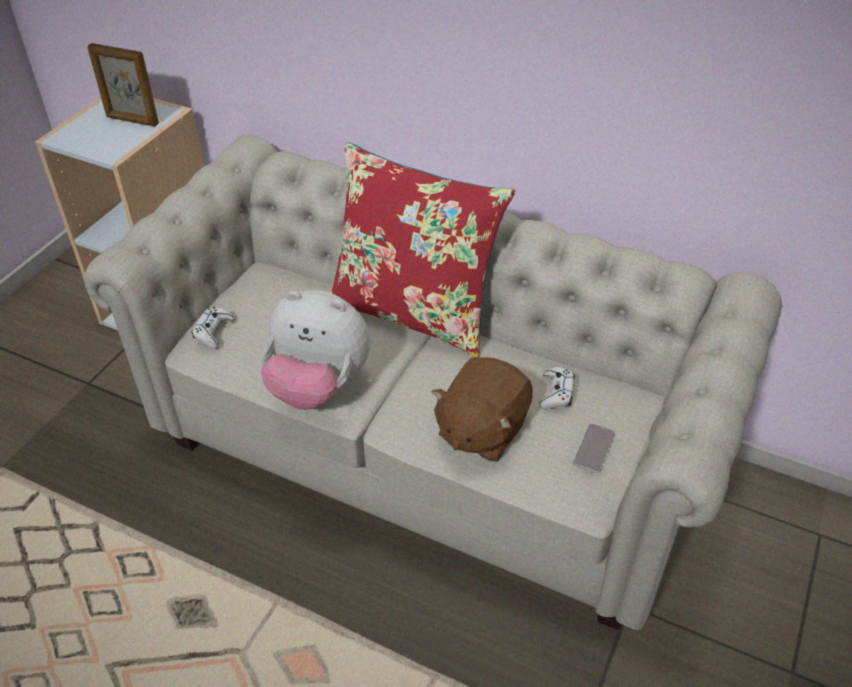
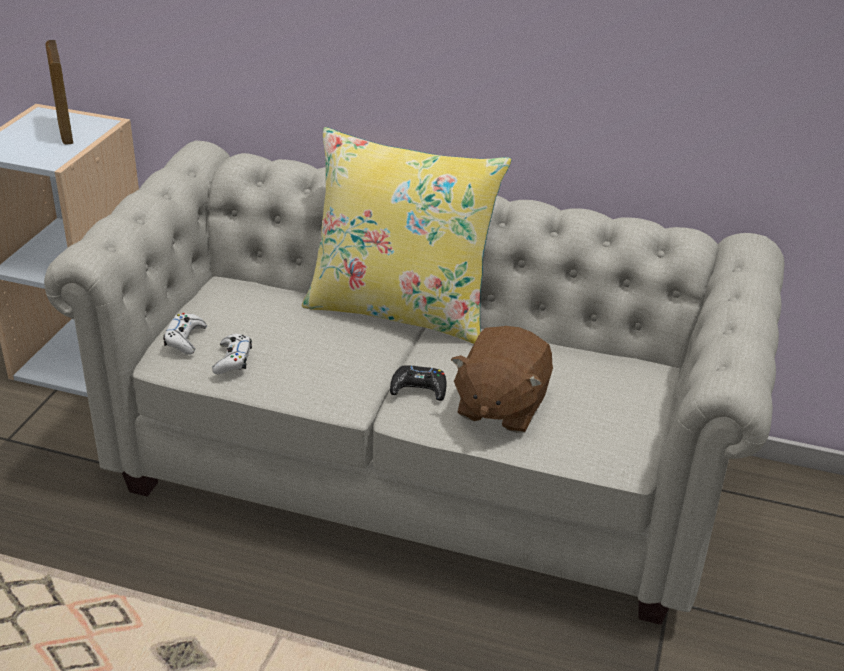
camera: 10 degrees left, 10 degrees down
(132, 120) = (65, 132): picture frame -> picture frame turned 60 degrees clockwise
(318, 386) = (315, 380): plush toy -> none
(409, 404) = (419, 389): none -> black game controller
(413, 311) = (400, 309): red pillow -> yellow pillow
(556, 393) = (570, 369): white game controller -> white game controller (233, 360)
(593, 448) = (621, 413): phone -> none

